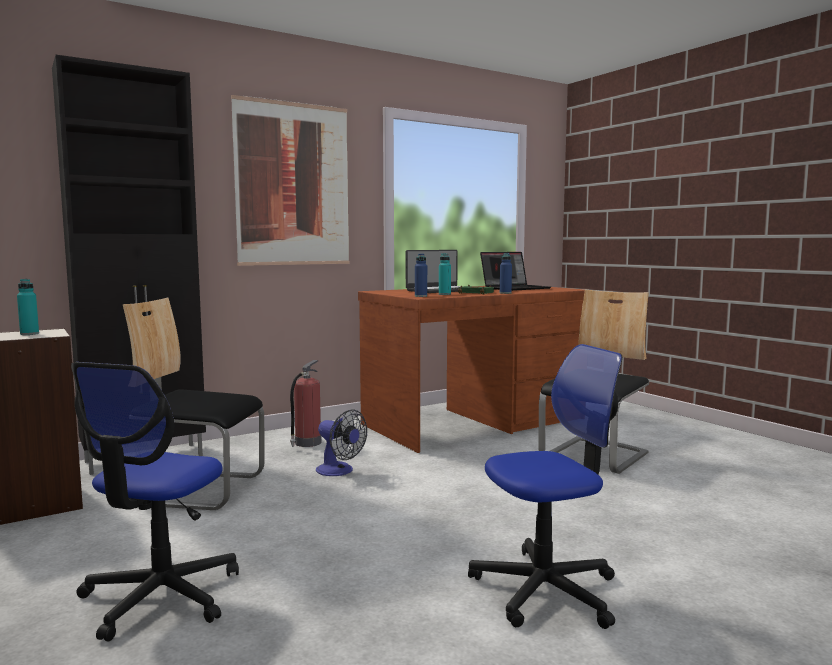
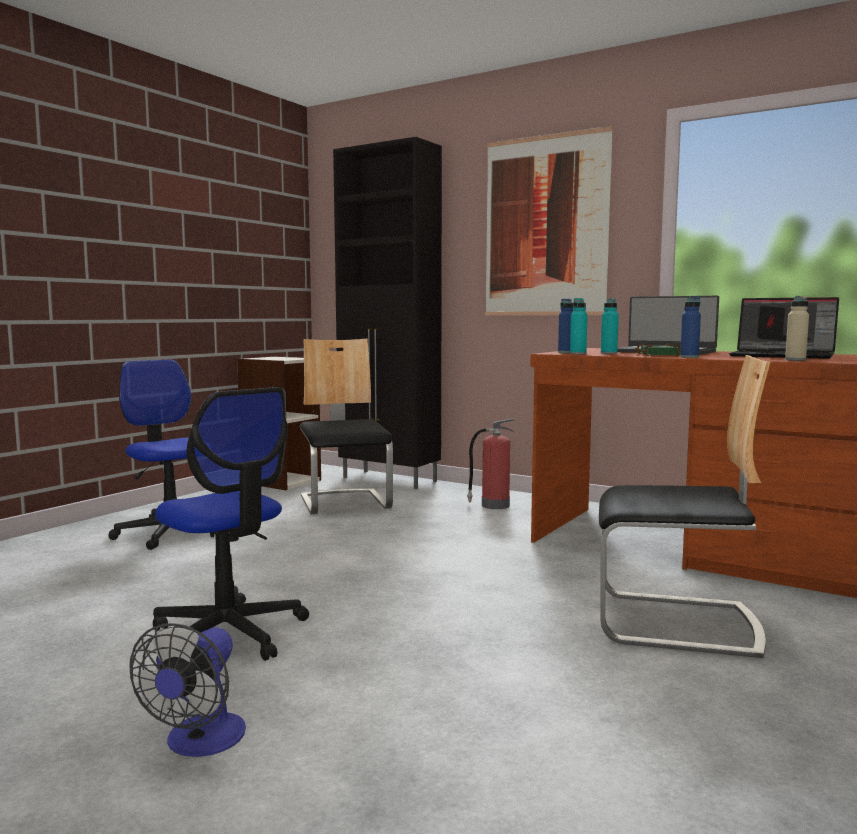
camera: 65 degrees right, 0 degrees up
(29, 334) = (283, 358): turquoise bottle -> turquoise bottle (578, 353)
(160, 597) = (170, 532): office chair -> office chair turned 60 degrees clockwise
(339, 471) = (435, 527): fan -> fan (199, 743)
(548, 290) = (795, 360): none -> beige bottle

